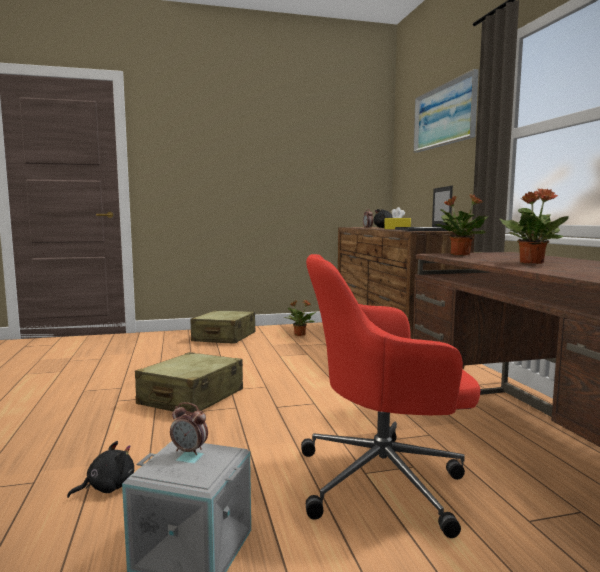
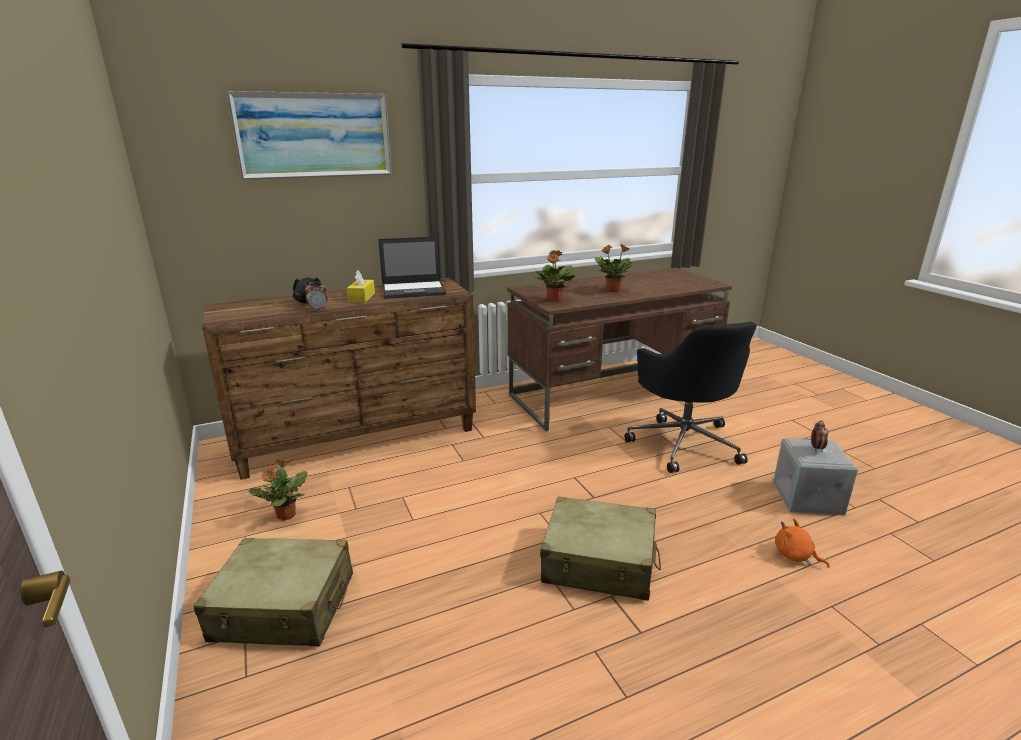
camera: 100 degrees left, 15 degrees up
(107, 487) = (795, 556): black plush toy -> orange plush toy
(384, 480) = (683, 442): red office chair -> black office chair

